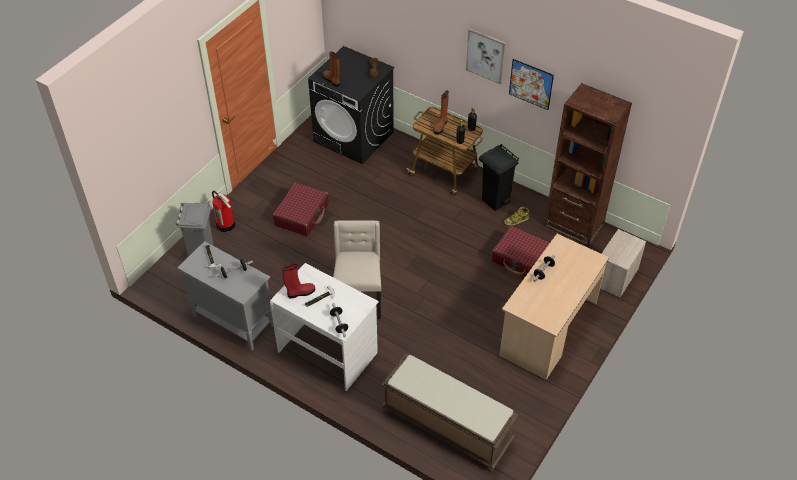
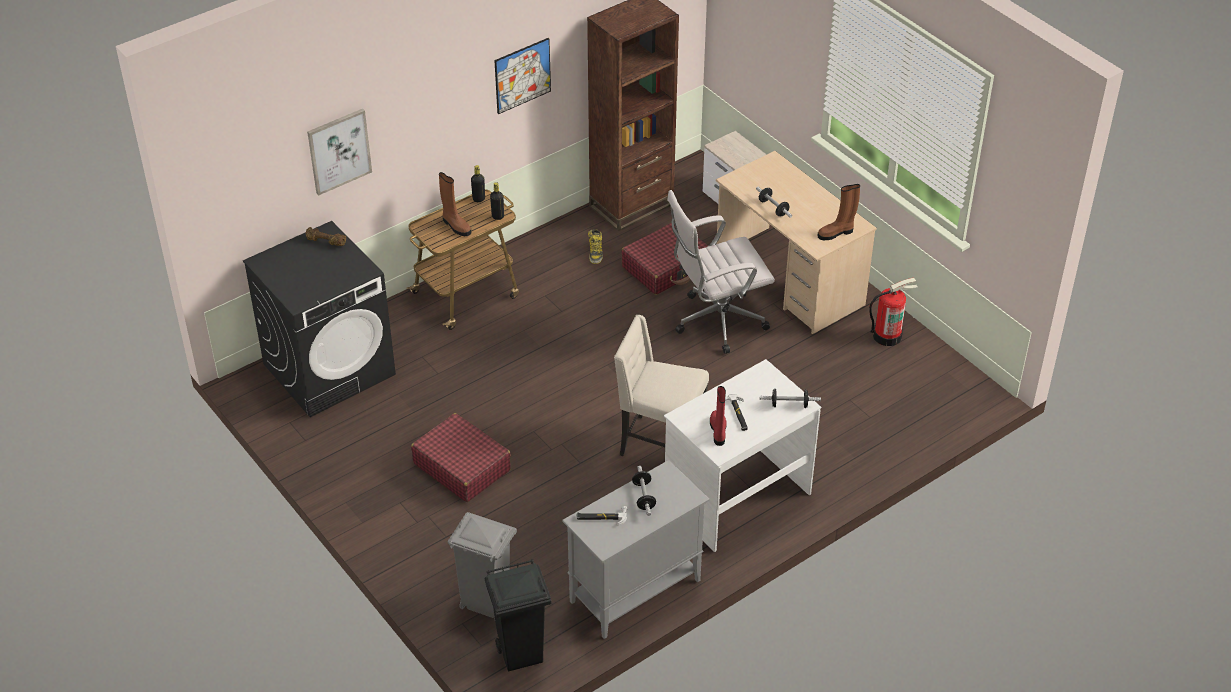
camera: 70 degrees left, 5 degrees down
(226, 224) = (431, 561): fire extinguisher -> fire extinguisher (887, 335)
(332, 80) = (317, 290): brown boot -> brown boot (836, 233)
(446, 426) = (900, 412): brown bench -> none
(483, 299) = (716, 322): none -> white office chair
(486, 55) = (458, 87): picture -> picture (339, 151)
(495, 201) = (550, 261): black trash can -> black trash can (521, 654)

